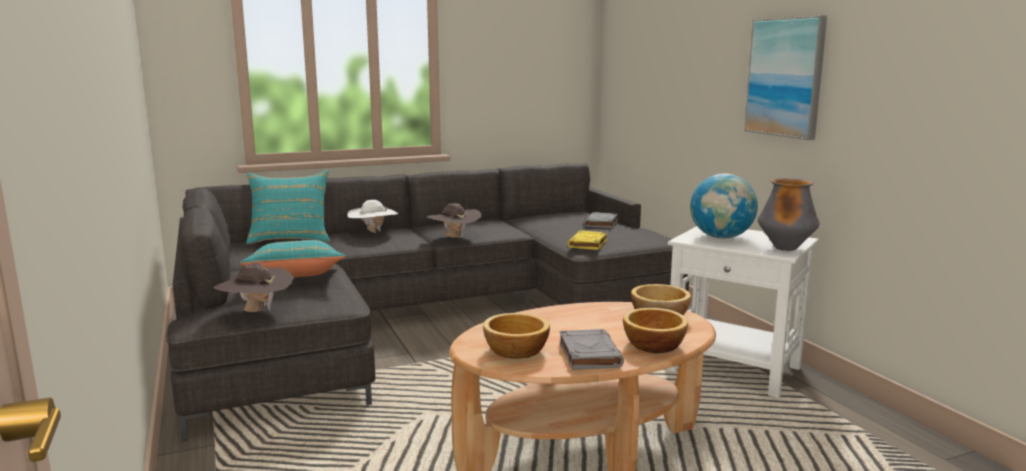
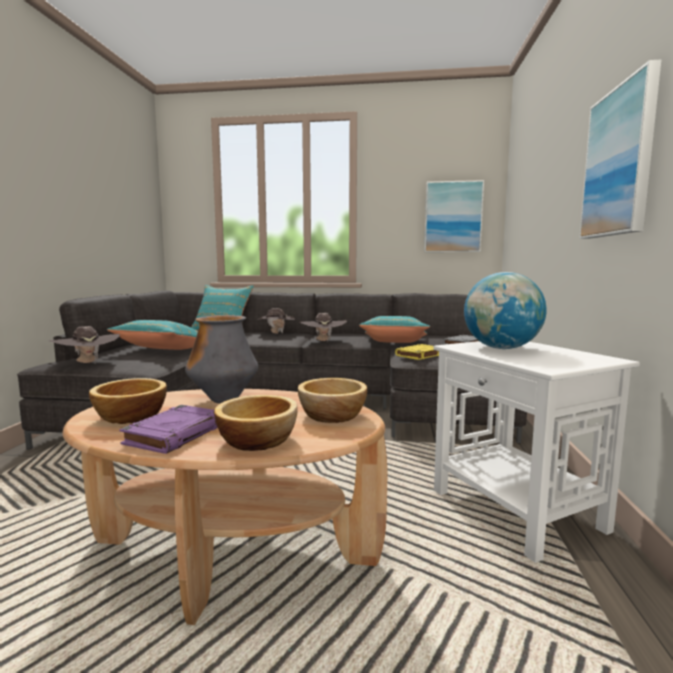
camera: 30 degrees right, 5 degrees down
(373, 233) = (276, 334): white hat -> brown hat
(533, 231) = (394, 343): none -> turquoise pillow
(548, 71) = (453, 217): none -> picture
(589, 354) = (176, 434): grey book -> purple book
(785, 248) = (563, 364): vase -> vase (224, 400)

